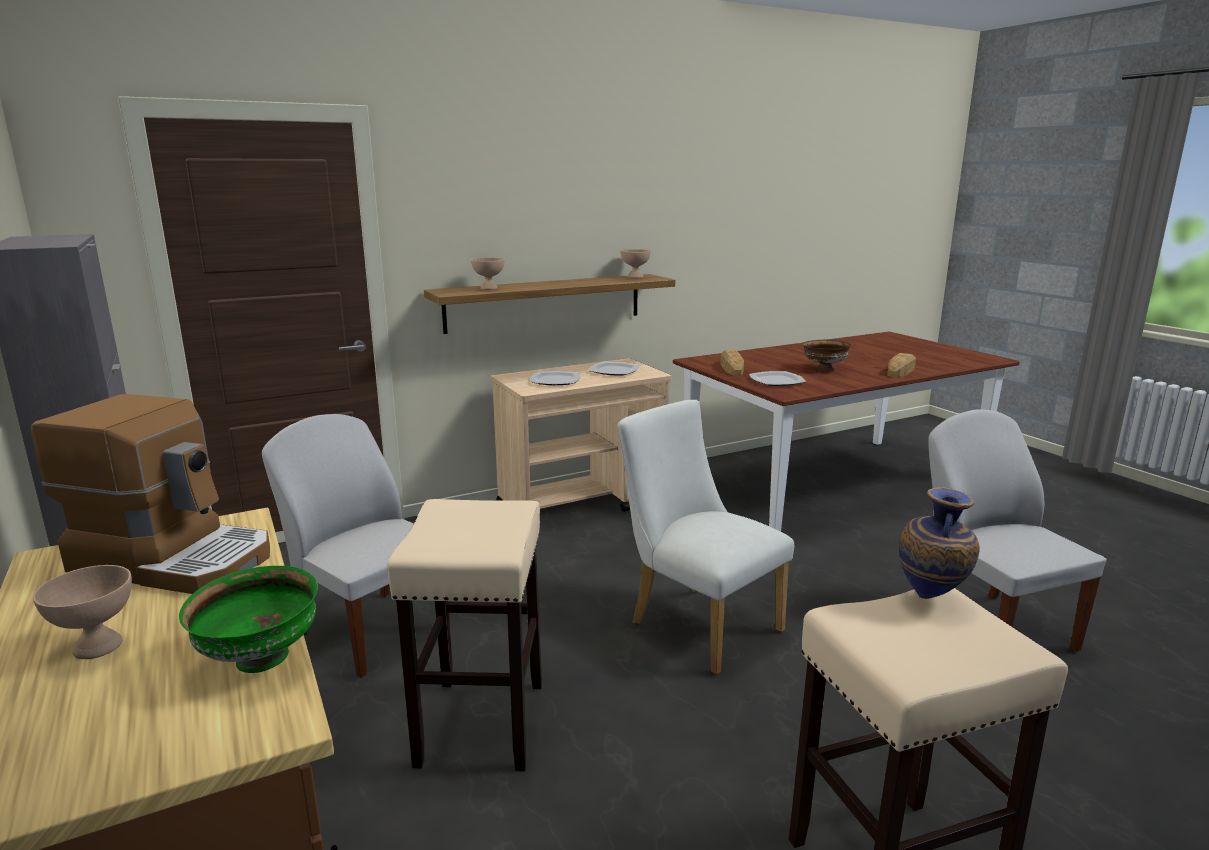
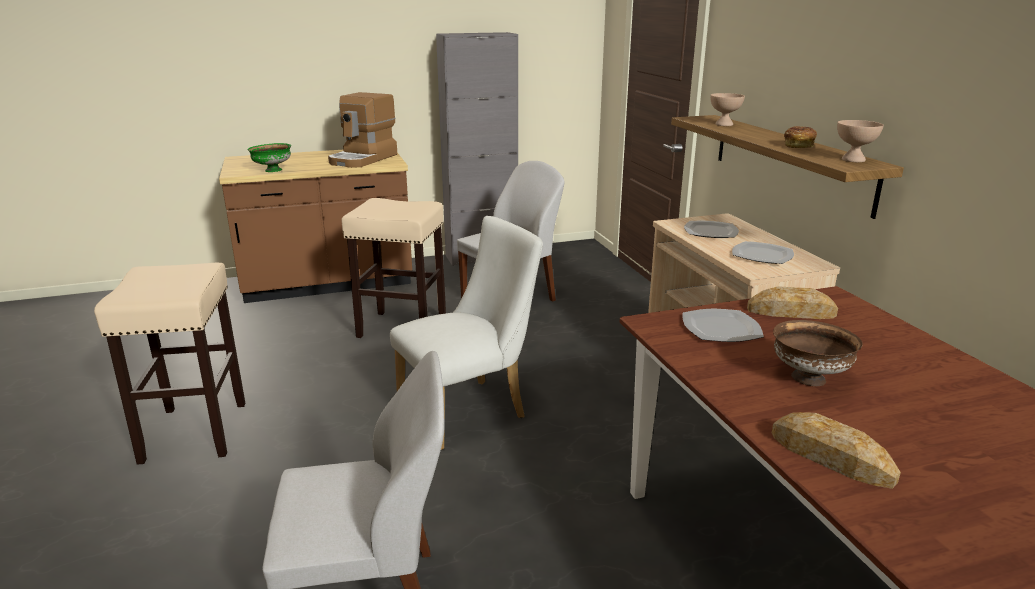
camera: 100 degrees right, 5 degrees up
(99, 646) = (306, 158): beige bowl -> none
(590, 281) = (799, 146): none -> bread
(931, 598) = (186, 289): vase -> none

